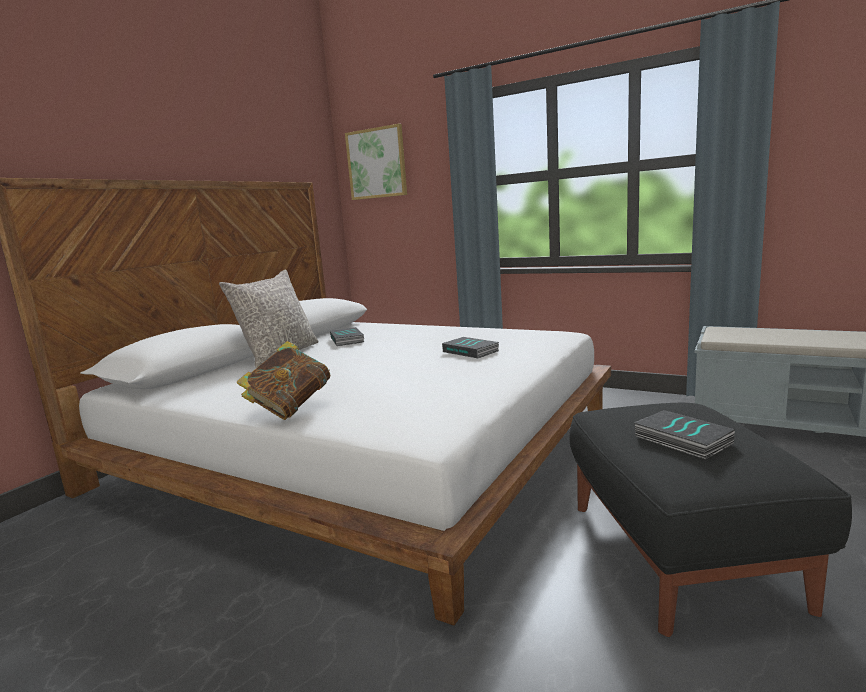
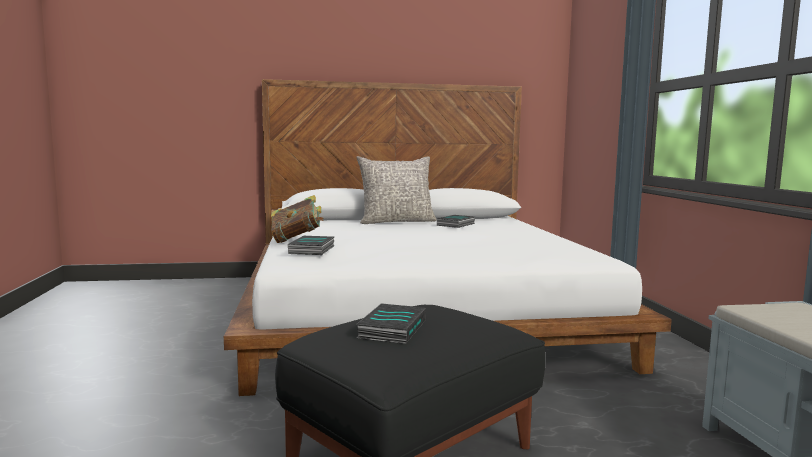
camera: 50 degrees right, 5 degrees down
(377, 163) = (589, 68): picture -> none
(471, 351) = (484, 248): book -> book (313, 250)

